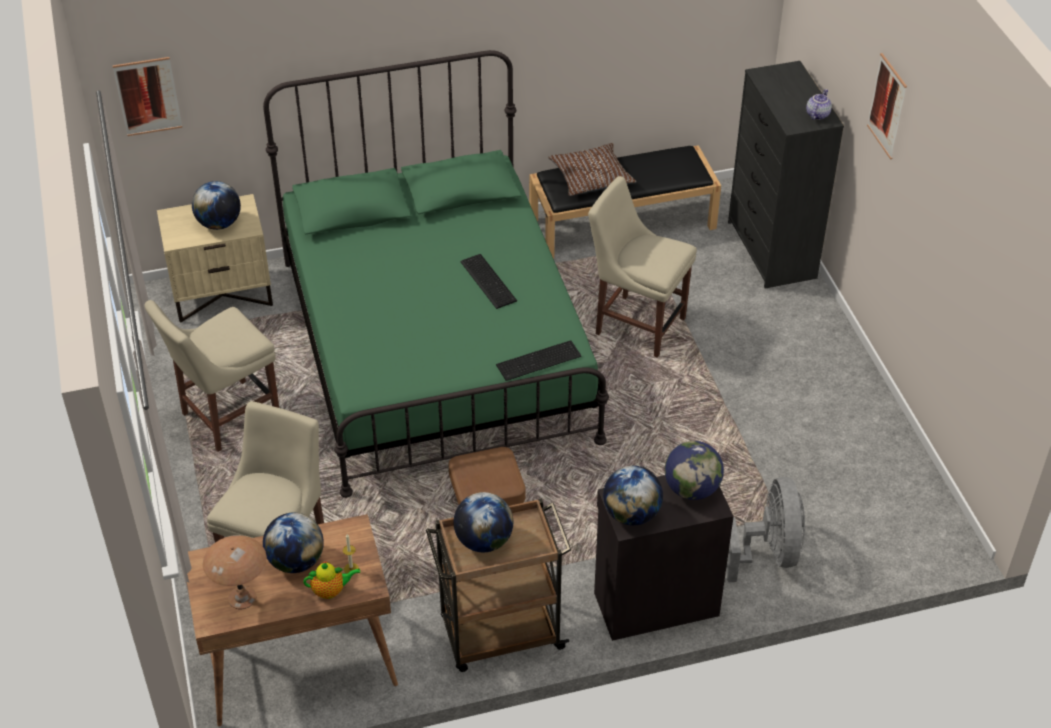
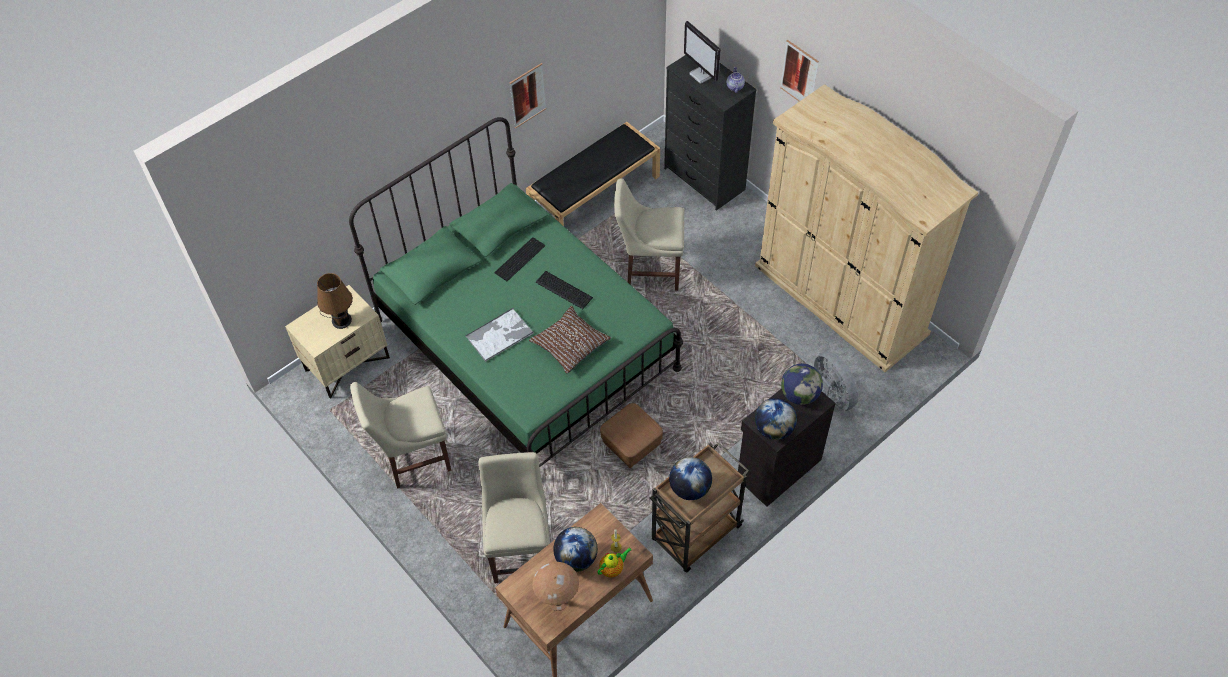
camera: 25 degrees left, 10 degrees up
(148, 96) = (264, 251): picture -> picture (527, 95)
(219, 223) = (340, 319): globe -> brown table lamp
(226, 418) = (413, 458): beige chair -> beige chair turned 45 degrees clockwise
(381, 300) = (500, 335): none -> tray
(540, 361) = (637, 337): keyboard -> keyboard (521, 259)
(591, 177) = (572, 175): brown pillow -> brown pillow (570, 344)
(784, 90) = (702, 75): none -> monitor
(865, 443) = (840, 299): none -> beige wardrobe

